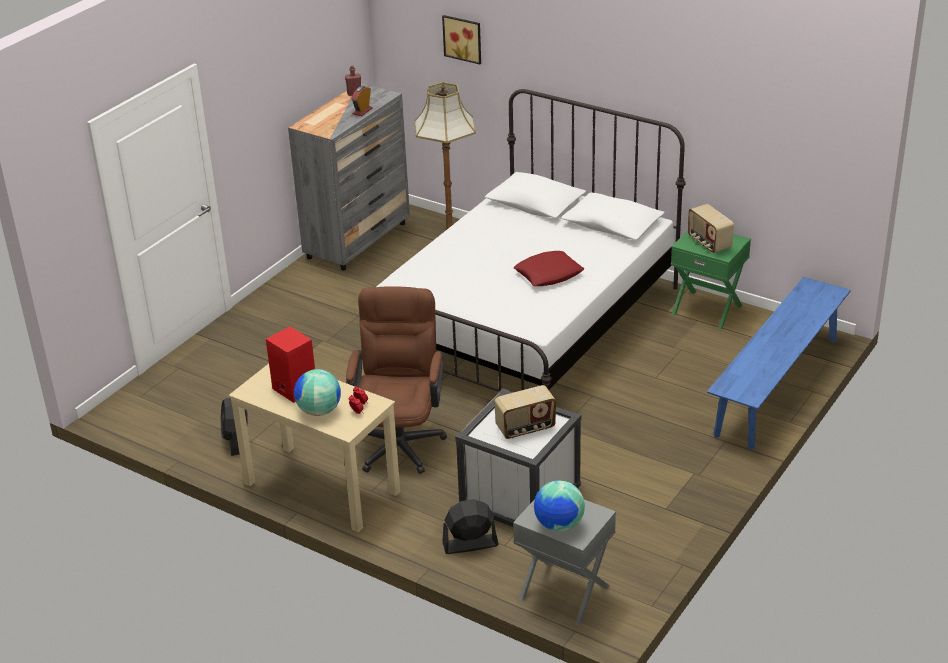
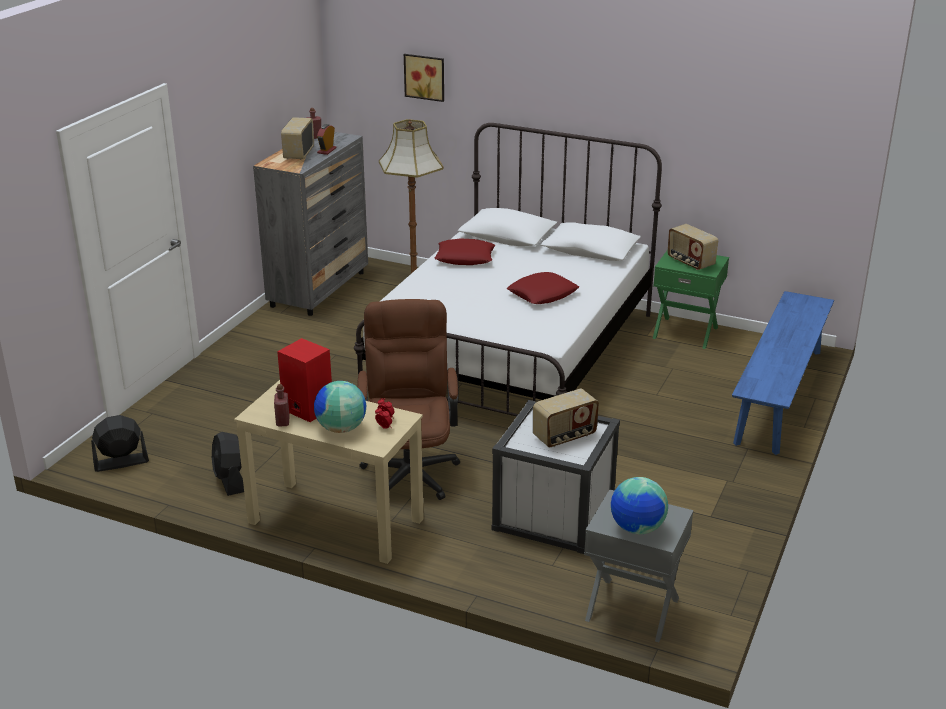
camera: 10 degrees left, 5 degrees down
(270, 400) = (282, 421): none -> red bottle
(334, 114) = (298, 154): none -> radio
(470, 544) = (514, 567): black fan -> black fan (121, 462)
(485, 228) = (465, 258): none -> red pillow

